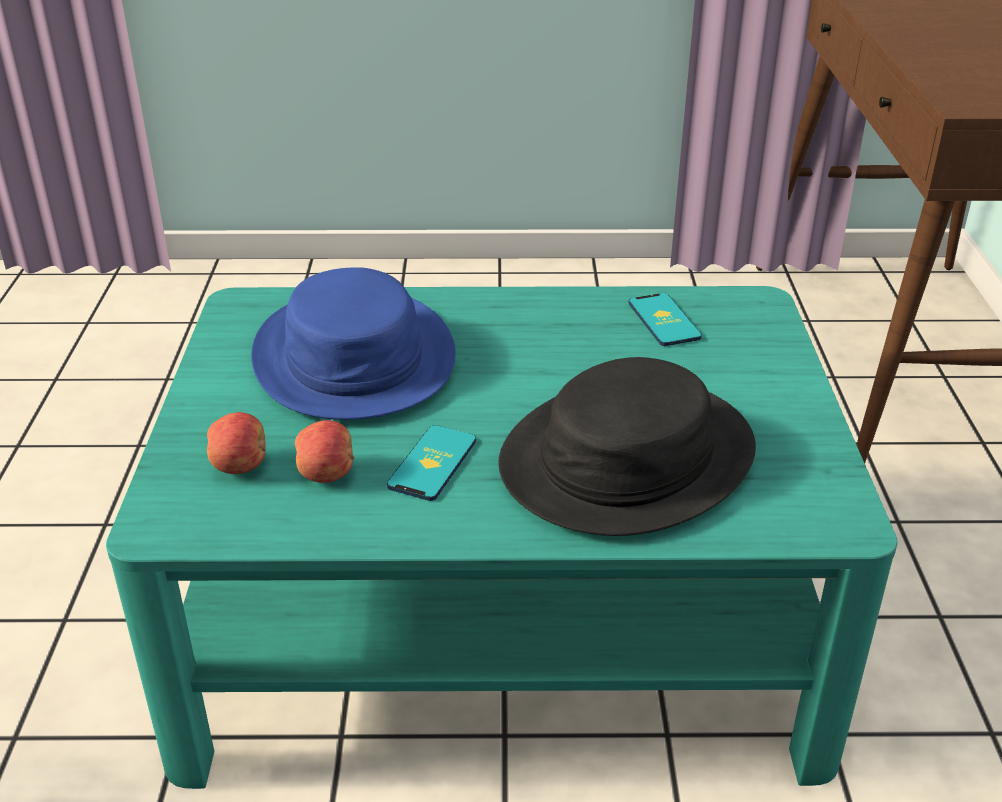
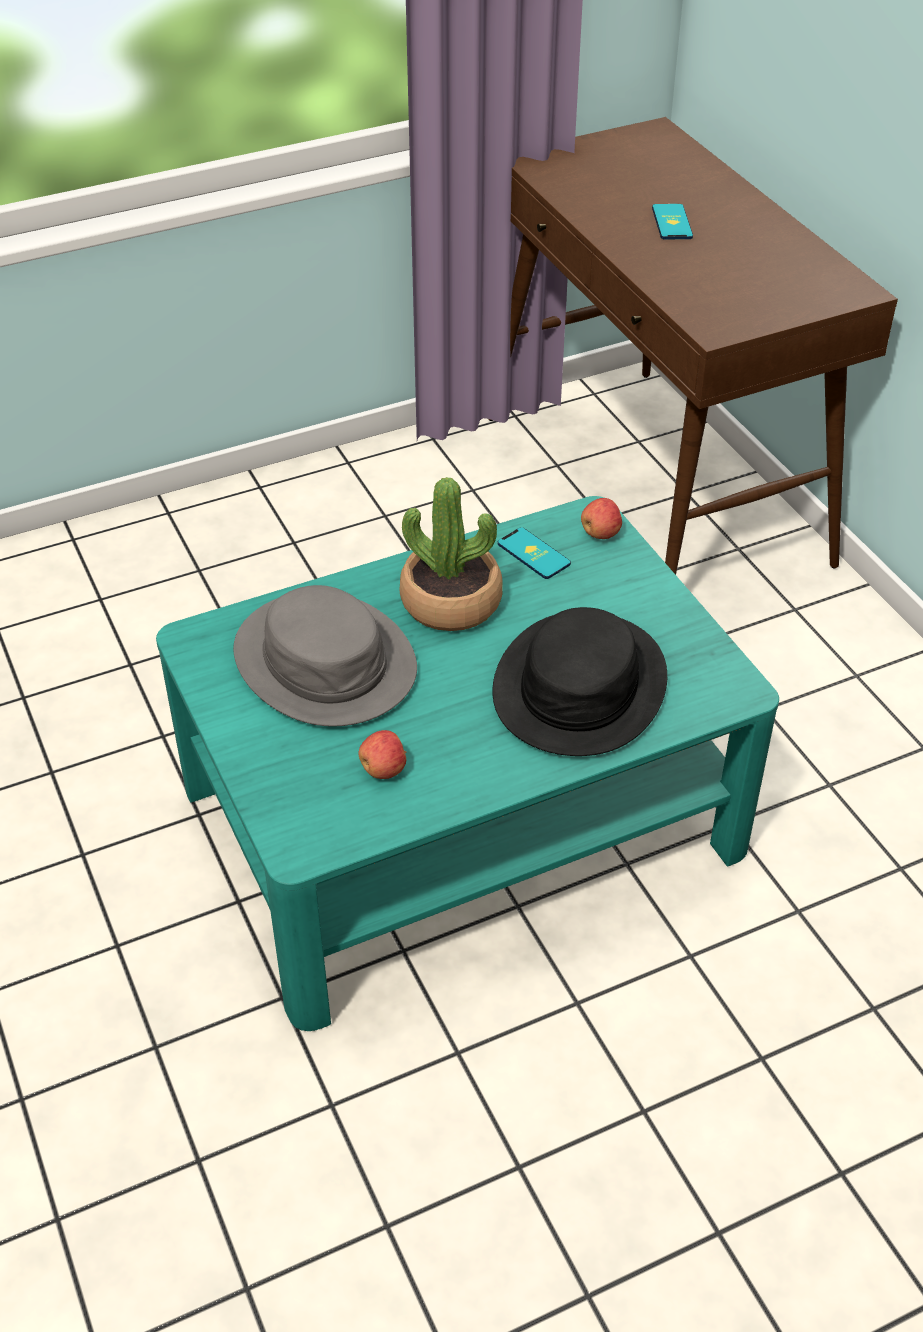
camera: 25 degrees left, 10 degrees up
(240, 466) = (316, 784): apple -> apple (601, 533)
(355, 357) = (325, 661): blue hat -> grey hat
(432, 463) = (451, 735): phone -> phone (672, 222)
(536, 339) = (451, 602): none -> potted plant

